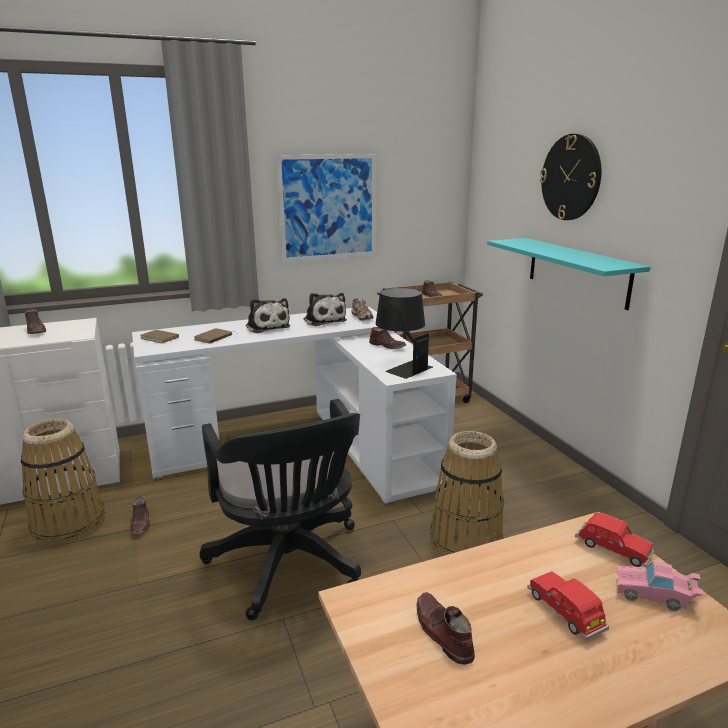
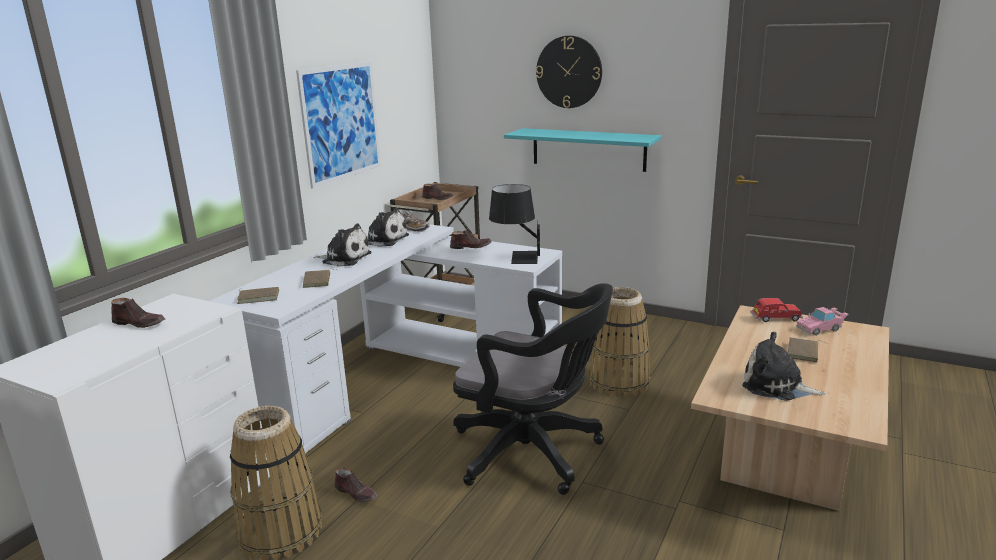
camera: 40 degrees left, 0 degrees up
(442, 633) = (776, 386): brown shoe -> plush toy
(565, 613) = (804, 352): red toy car -> brown book

